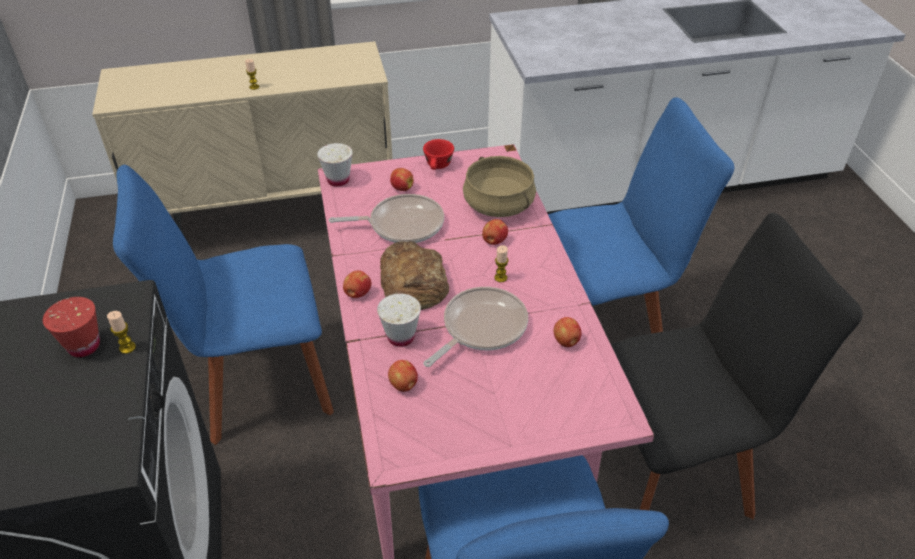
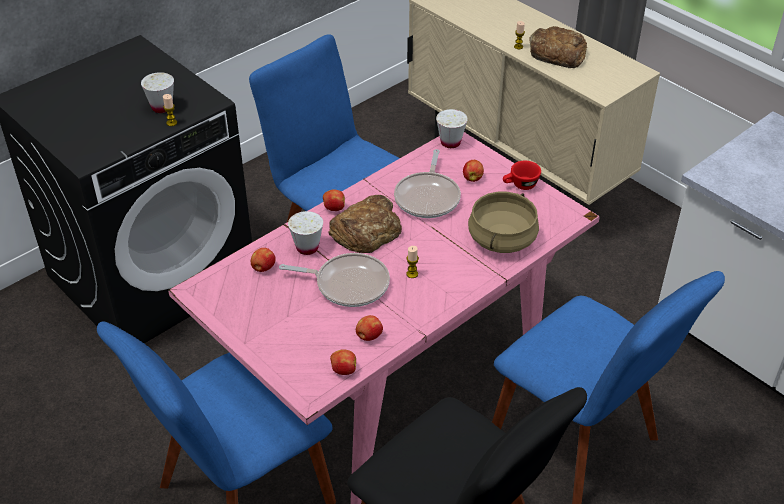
camera: 60 degrees right, 0 degrees up
(84, 346) = (162, 107): red cup -> white cup
(289, 73) = (557, 53): none -> bread
(401, 224) = (428, 197): frying pan -> frying pan turned 45 degrees clockwise
(494, 241) = (453, 254): apple -> apple (343, 370)

